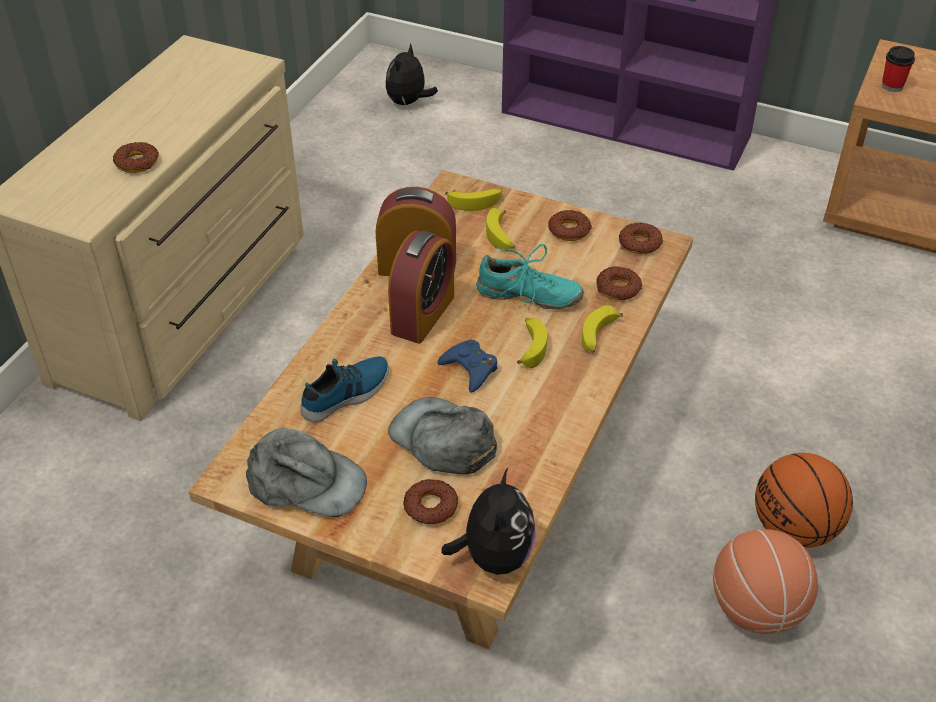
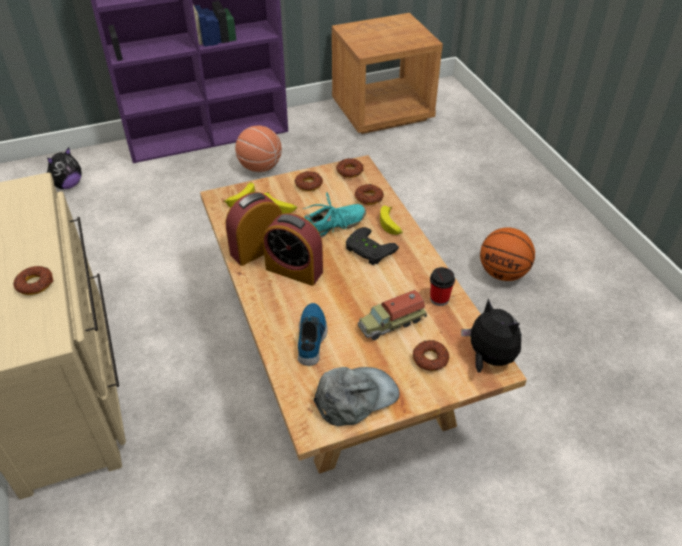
camera: 45 degrees left, 0 degrees up
(408, 102) = (68, 185): plush toy -> plush toy turned 120 degrees counterclockwise
(423, 314) = (294, 270): alarm clock -> alarm clock turned 135 degrees clockwise
(443, 440) = (391, 323): grey cap -> toy truck
(470, 369) = (355, 280): blue game controller -> none
(530, 346) = (368, 250): banana -> black game controller
(756, 608) = (530, 317): basketball -> basketball (260, 167)
(892, 86) = (364, 43): cup -> cup (439, 299)

